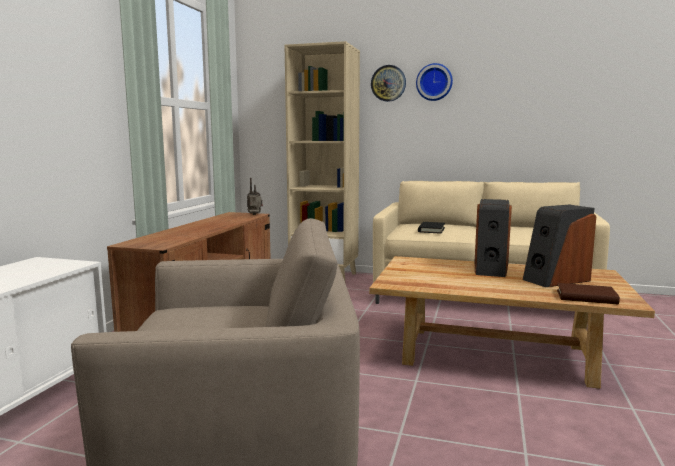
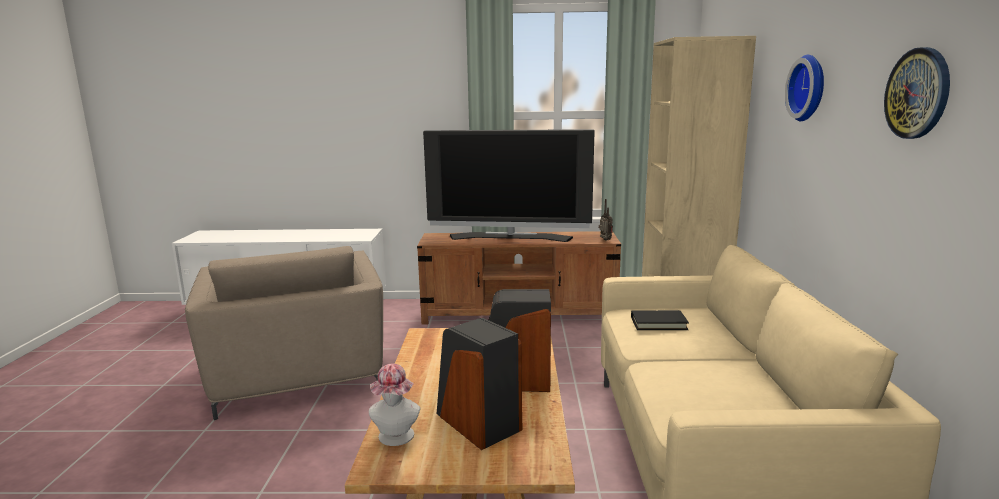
camera: 75 degrees right, 5 degrees up
(198, 228) = (510, 238): none -> television
(388, 83) = (774, 87): wall clock -> wall clock (918, 93)
(586, 297) = (396, 438): brown book -> hat

